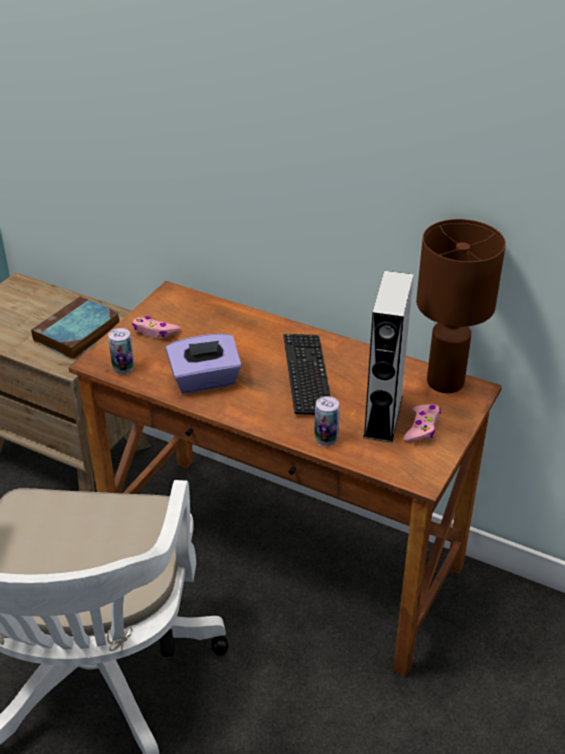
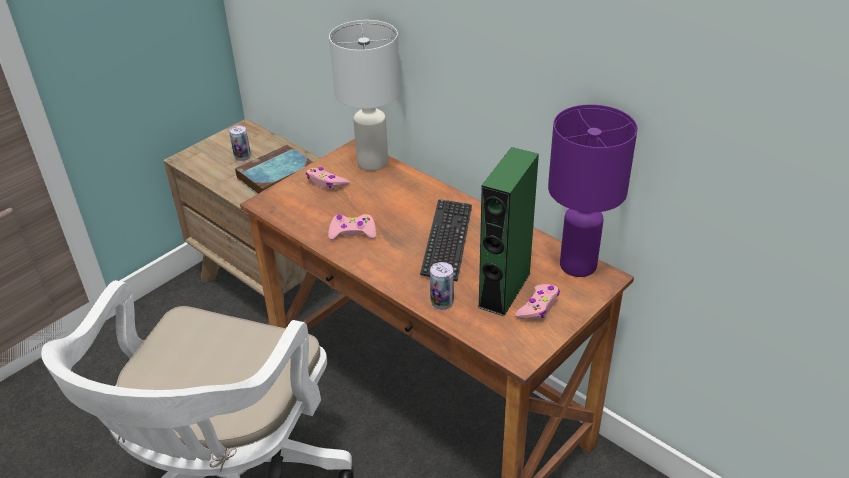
camera: 15 degrees right, 0 degrees up
(123, 368) = (285, 211): can -> can (242, 157)
(195, 303) = (371, 162): none -> white table lamp
(205, 380) = (352, 232): purple tissue box -> pink game controller
(383, 416) = (504, 290): grey speaker -> green speaker
(446, 382) = (579, 265): brown table lamp -> purple table lamp

